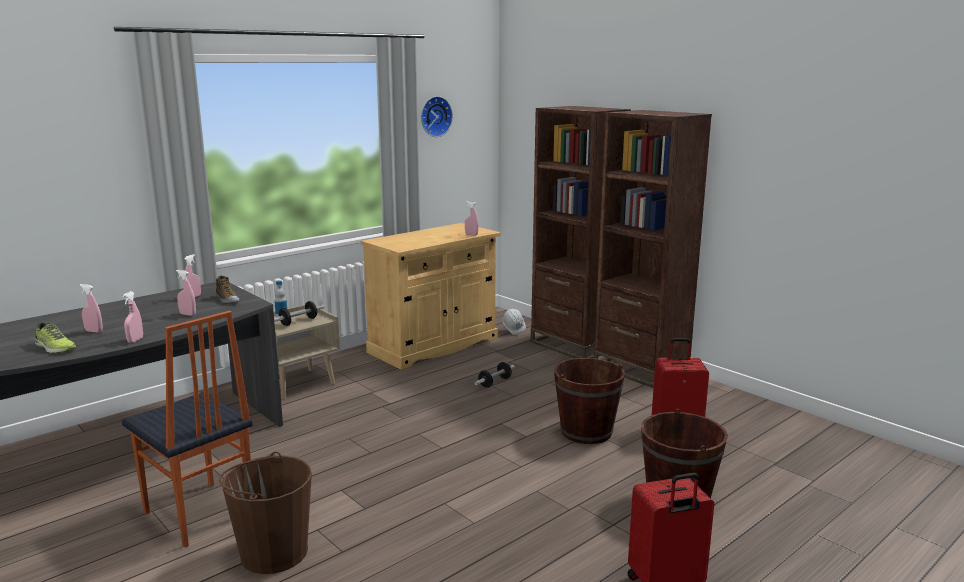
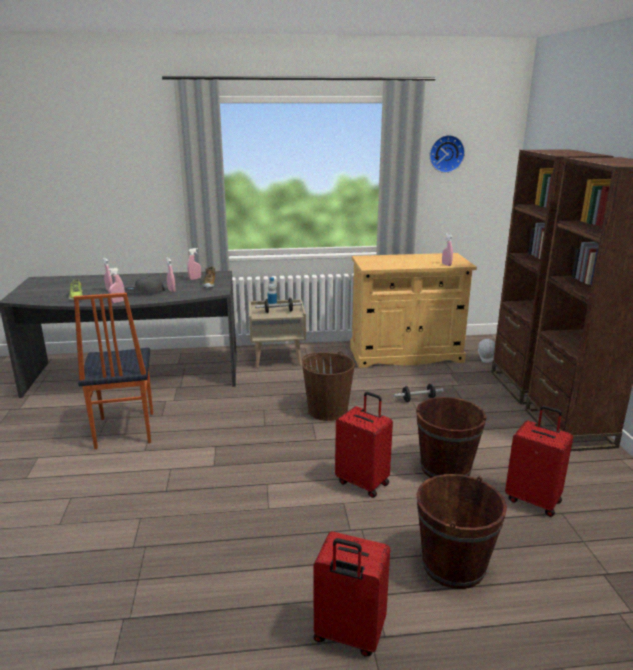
camera: 35 degrees right, 5 degrees up
(151, 323) = (144, 292): none -> grey cap
(273, 552) = (130, 473): brown bucket -> brown bucket (327, 410)
(533, 468) = (363, 482): none -> red suitcase

